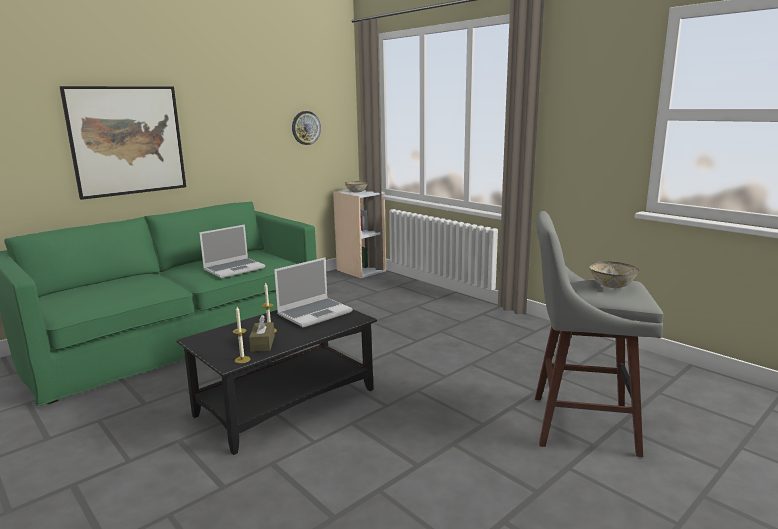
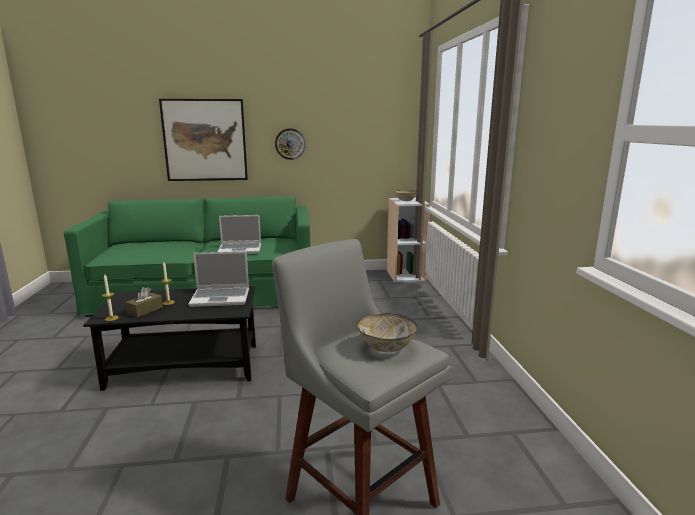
camera: 35 degrees right, 0 degrees up
(305, 128) = (365, 137): wall clock -> wall clock (290, 144)

